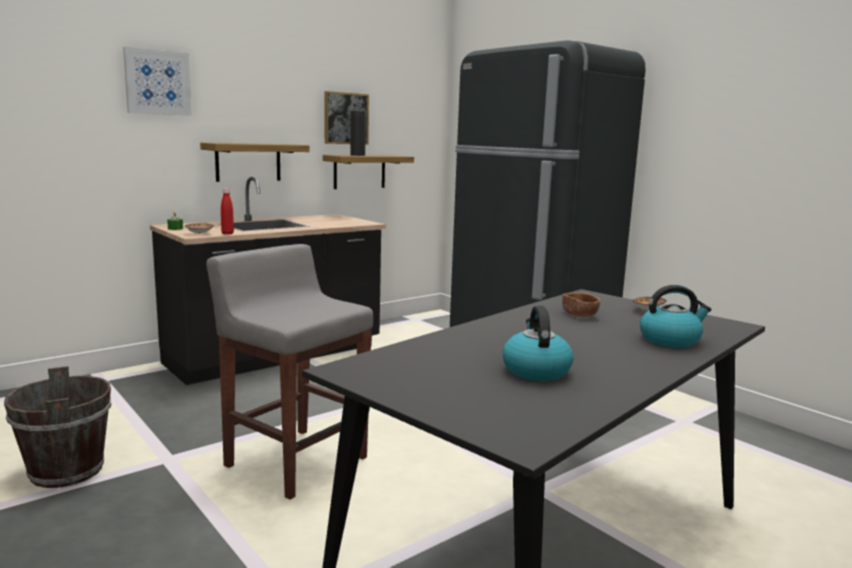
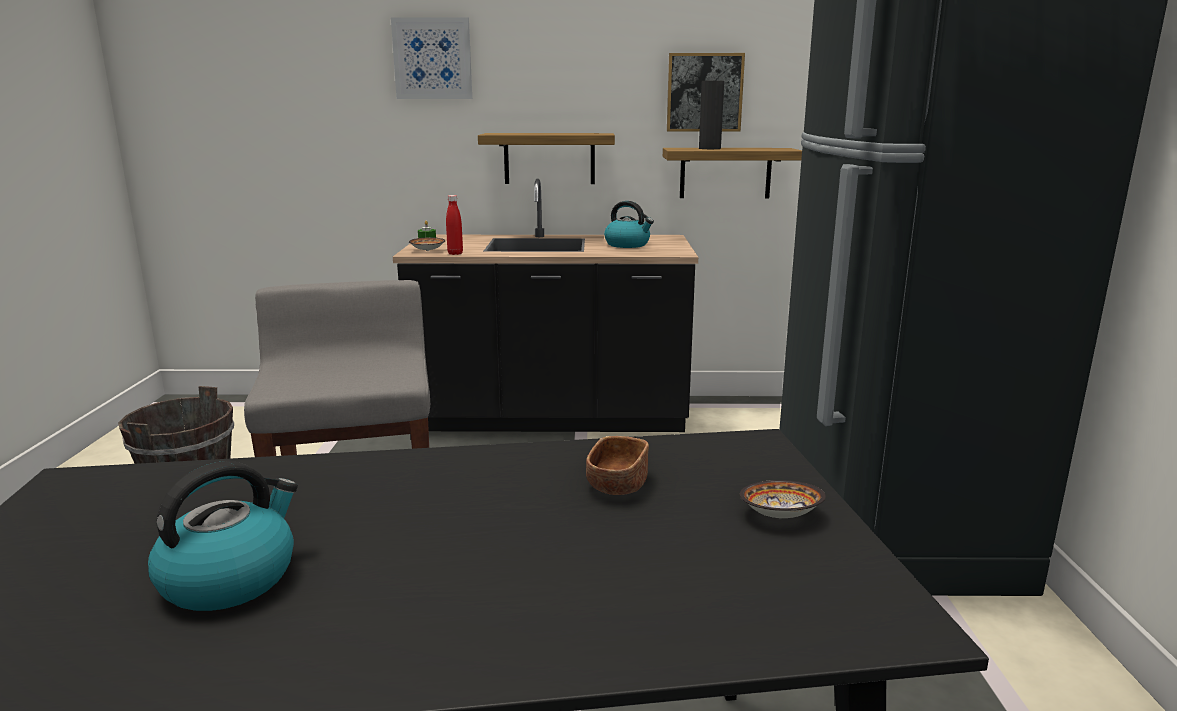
camera: 40 degrees right, 5 degrees up
(670, 340) = (627, 606): kettle -> kettle (628, 245)

